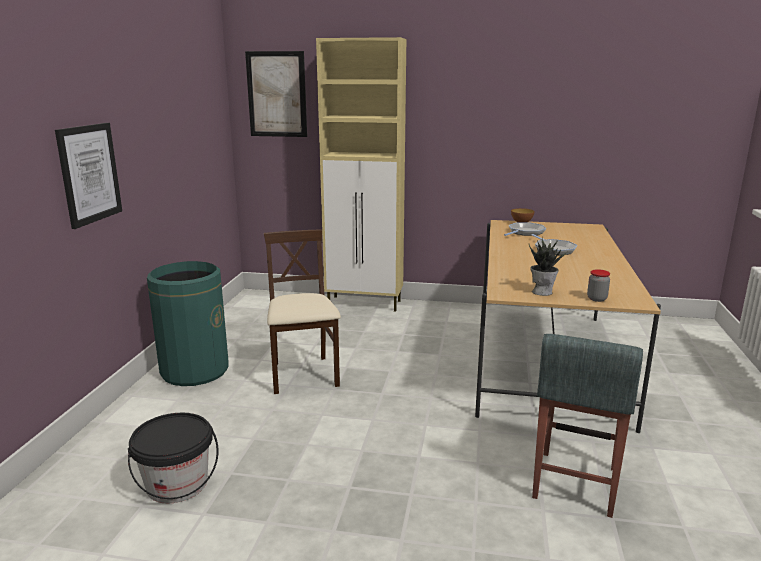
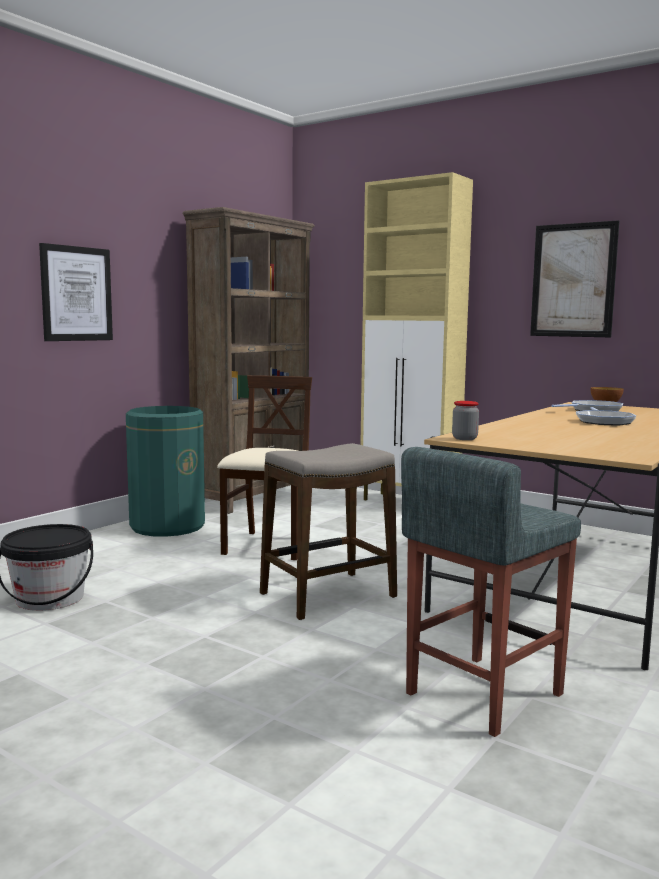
camera: 25 degrees right, 10 degrees down
(235, 320) = (253, 497): none -> brown bookcase
(277, 94) = (337, 254): picture -> picture (573, 280)
(397, 419) = (327, 595): none -> stool
(542, 292) = (510, 441): potted plant -> none
(597, 299) = (575, 450): jar -> jar (464, 438)

